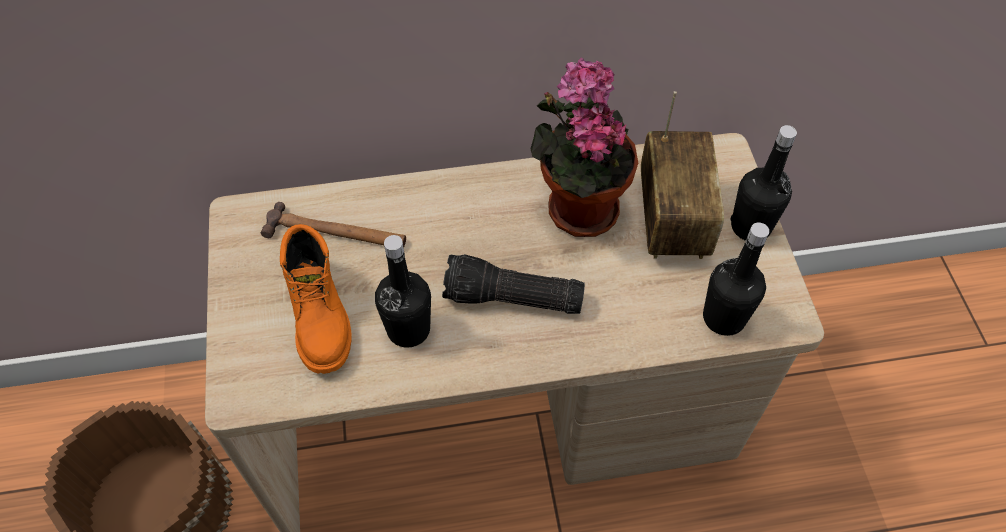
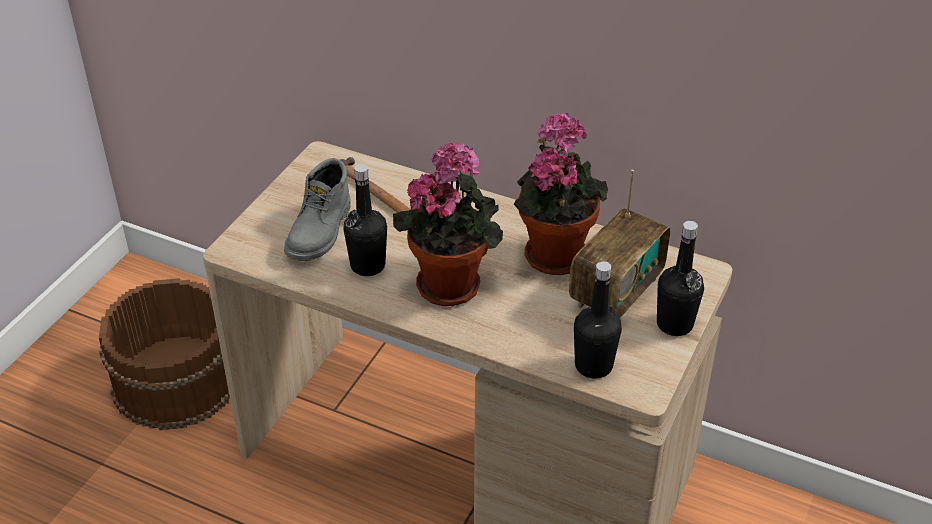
camera: 35 degrees right, 15 degrees down
(321, 315) = (321, 232): orange boot -> grey boot
(511, 300) = (451, 282): flashlight -> potted plant

